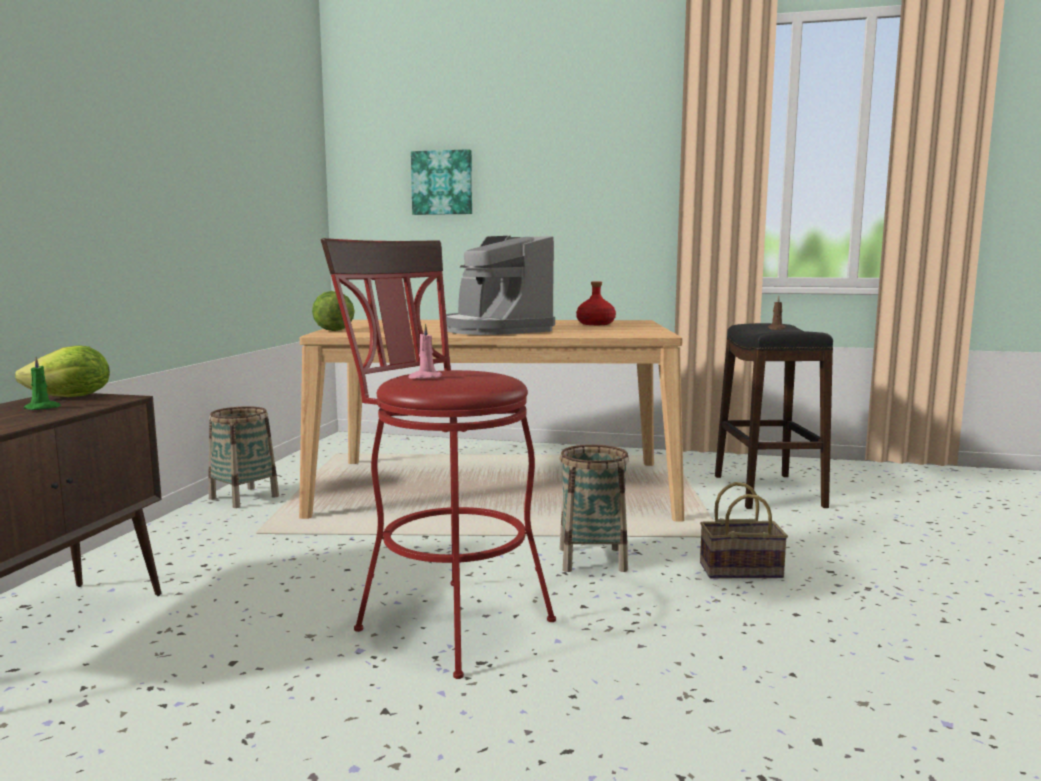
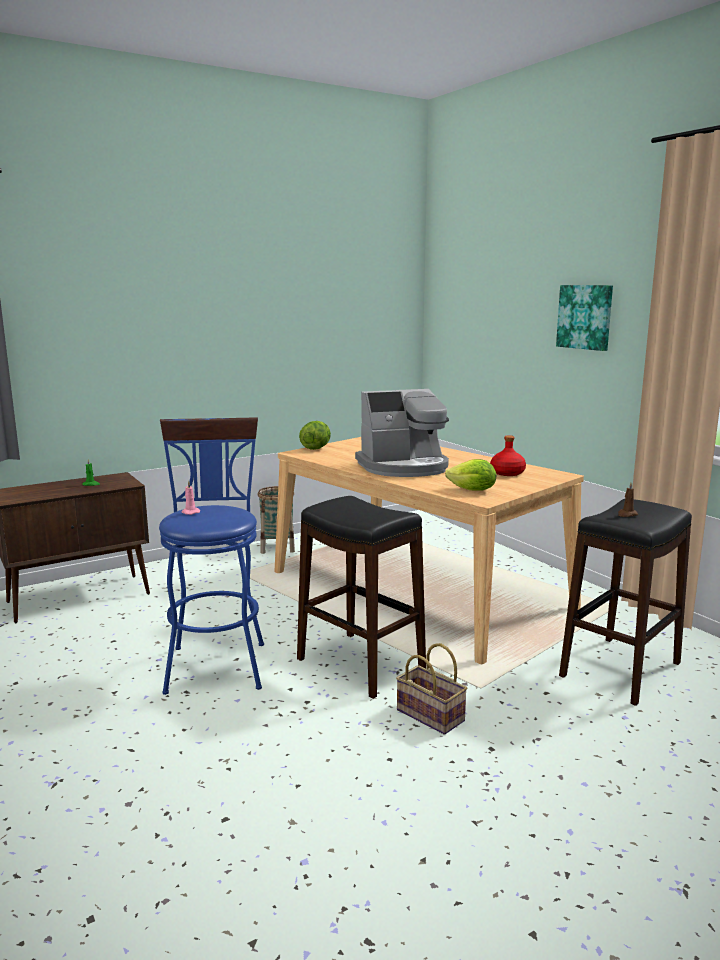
camera: 45 degrees right, 5 degrees up
(71, 397) = (117, 479): lettuce -> lettuce (472, 490)
(442, 183) = (487, 321): picture -> picture (585, 317)
(443, 620) = (217, 662): red stool -> blue stool
(493, 330) = (404, 467): coffee machine -> coffee machine turned 120 degrees counterclockwise
(592, 559) = (360, 664): basket -> black stool

